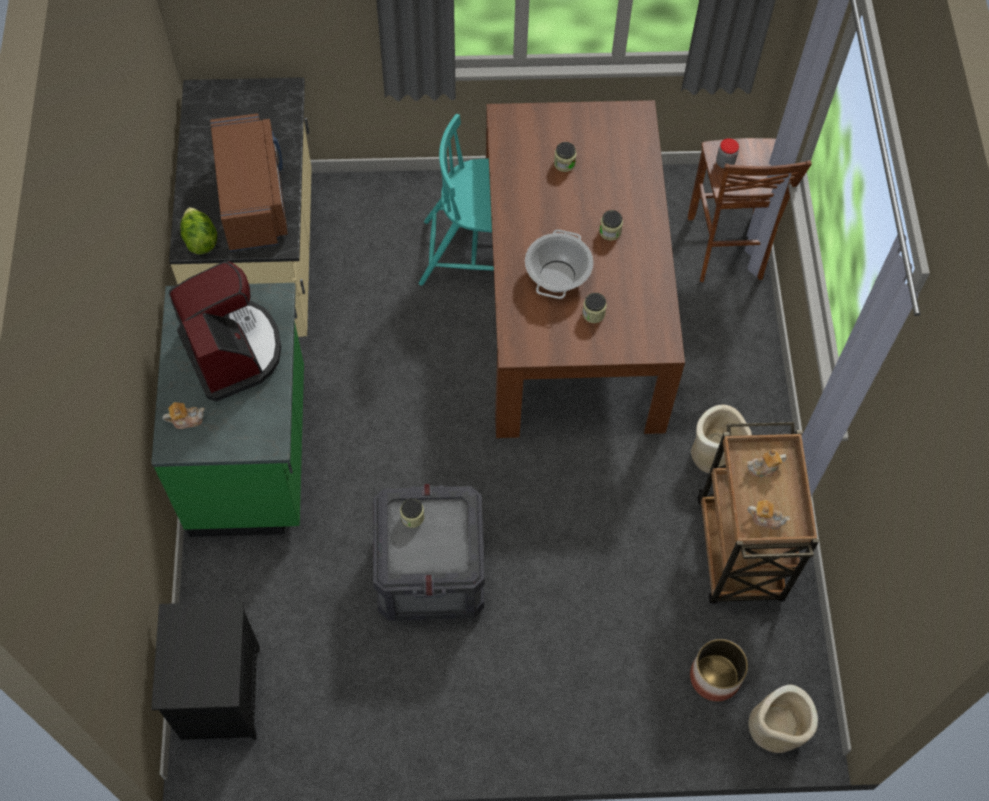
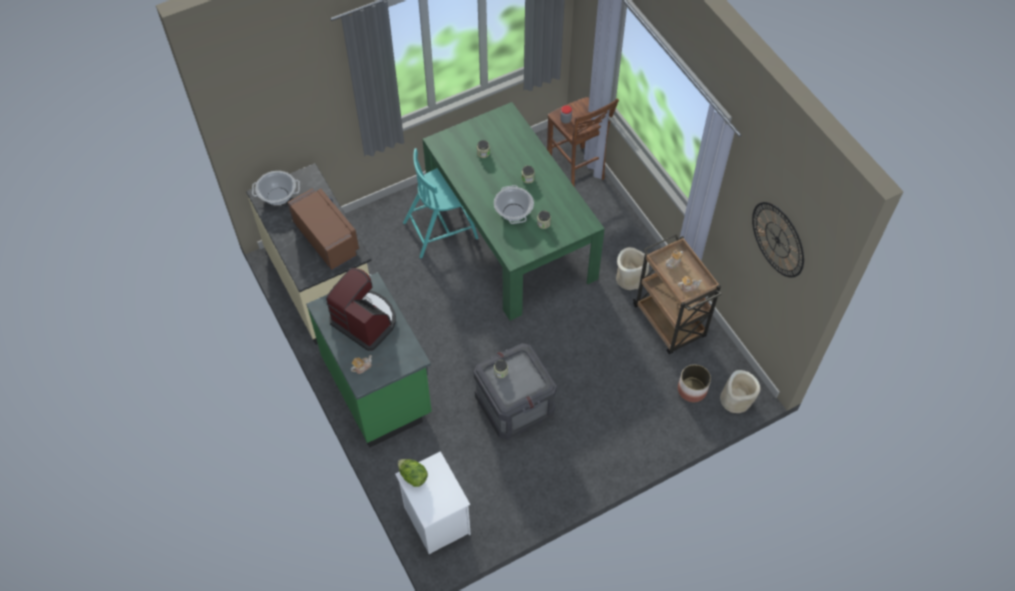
camera: 25 degrees left, 5 degrees down
(200, 240) = (310, 272): lettuce -> lettuce (413, 476)
(219, 691) = (435, 519): black nightstand -> white nightstand
(223, 106) = (278, 196): none -> cooking pot
(571, 306) = (511, 235): brown dining table -> green dining table
(919, 520) = (777, 239): none -> wall clock

